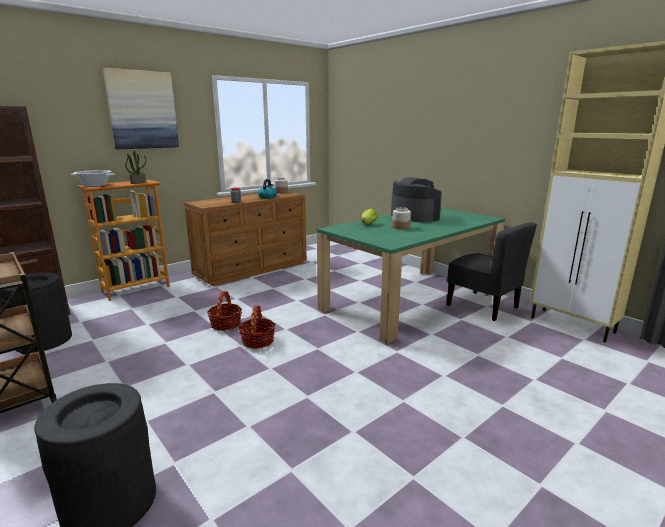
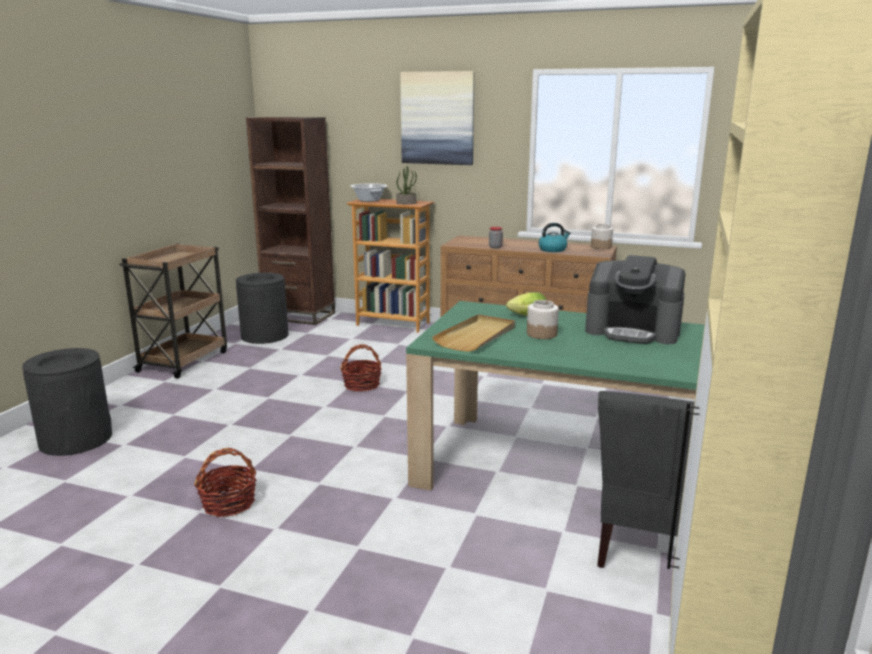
camera: 60 degrees right, 0 degrees up
(258, 341) = (340, 411): basket -> basket (229, 503)
(389, 236) = (476, 336): none -> beige tray
(414, 216) = (633, 331): coffee machine -> coffee machine turned 90 degrees clockwise

